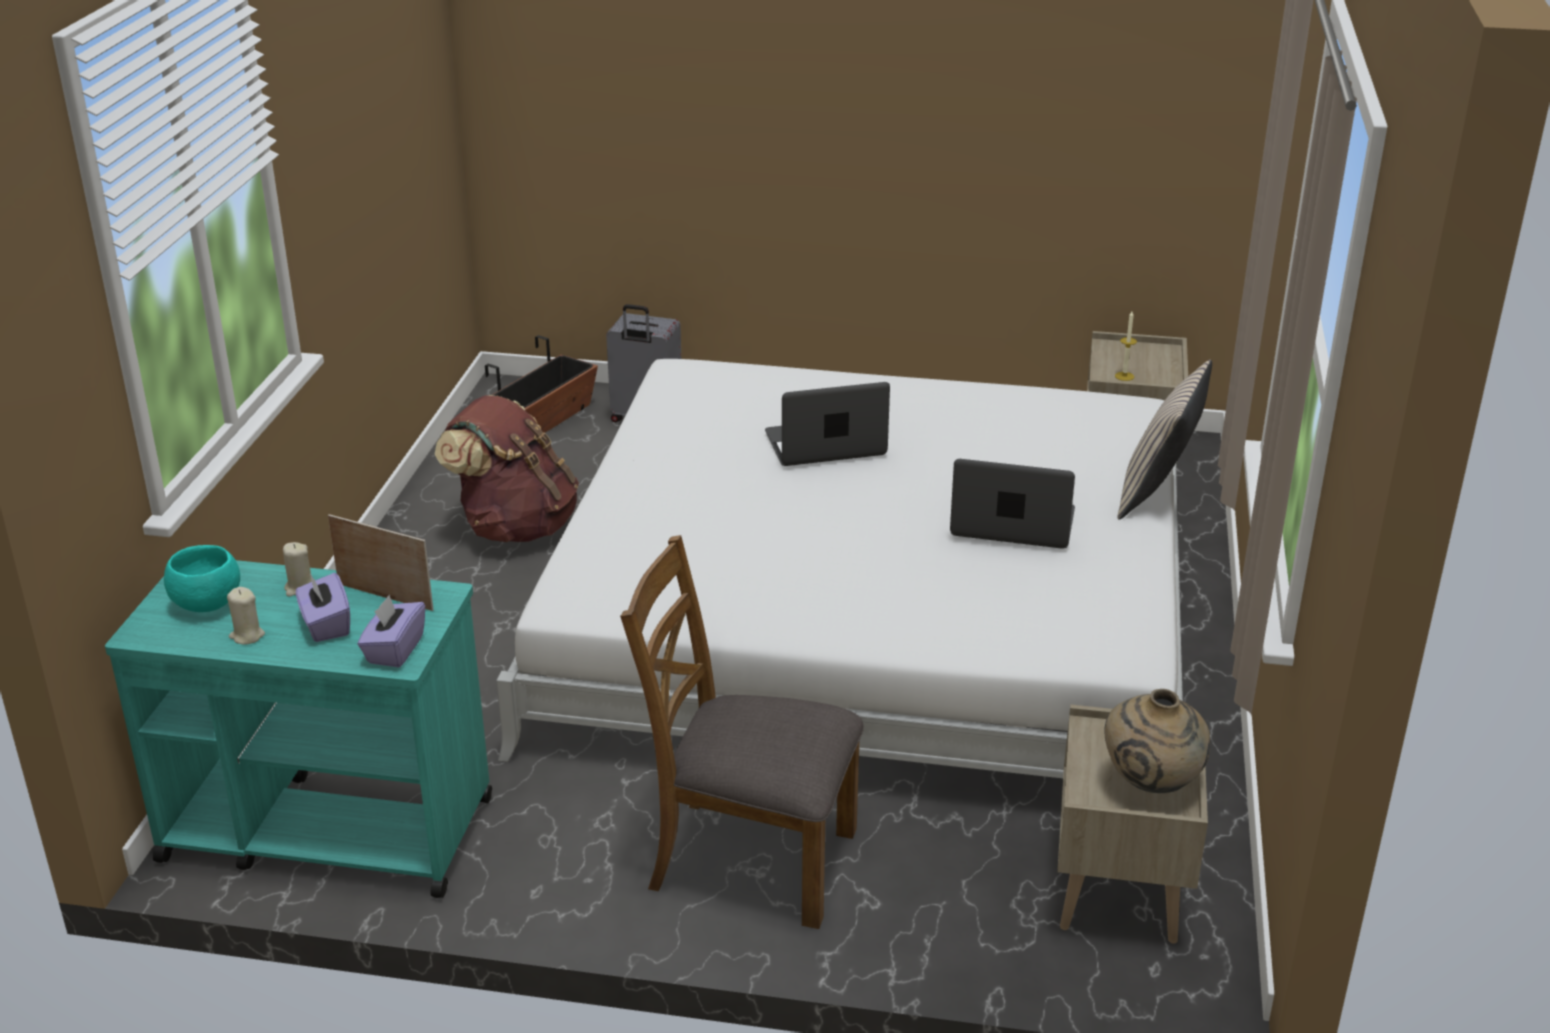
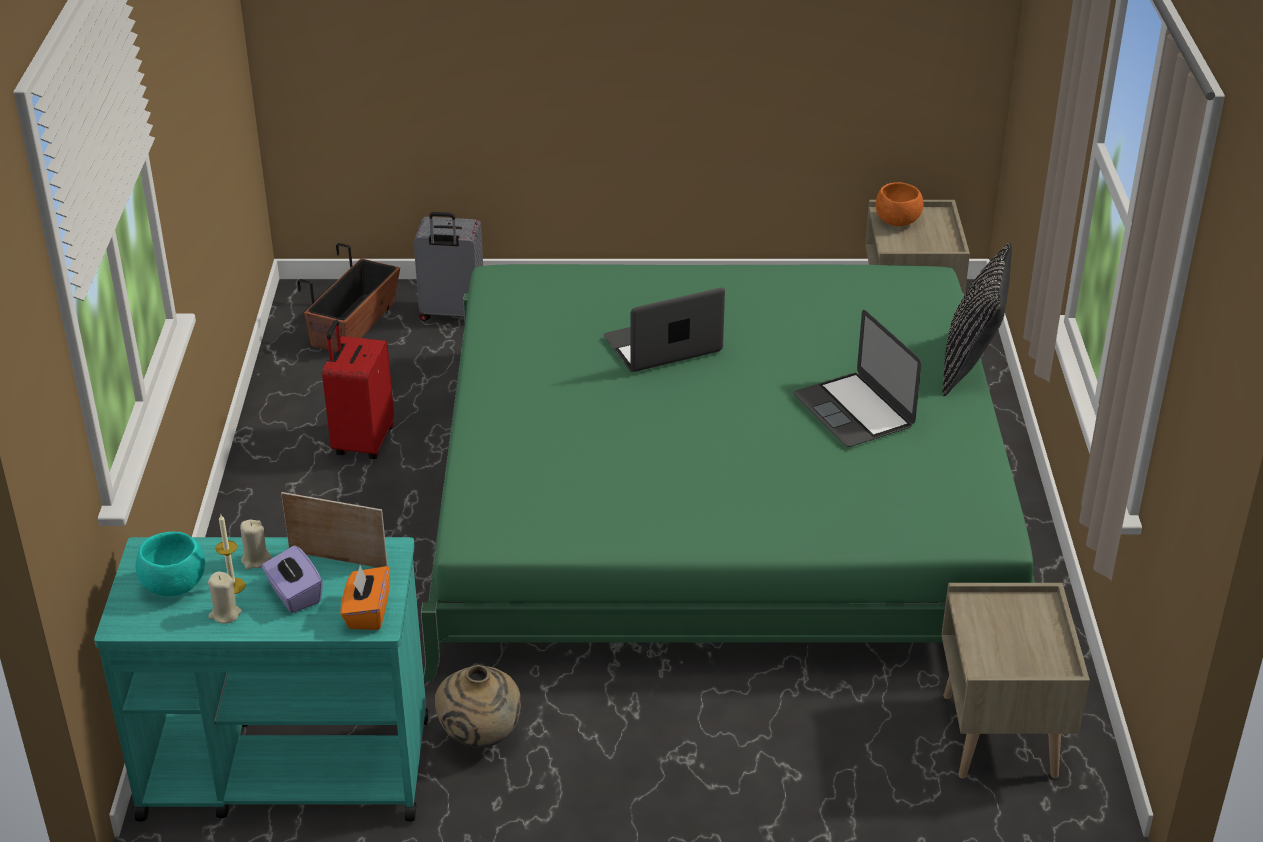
camera: 10 degrees left, 5 degrees up
(394, 650) = (367, 613): purple tissue box -> orange tissue box
(515, 527) = (362, 442): brown backpack -> red suitcase
(750, 859) = (678, 748): brown chair -> none
(872, 615) = (719, 497): white bed -> green bed
(1012, 523) = (853, 410): laptop -> laptop turned 120 degrees counterclockwise
(1118, 354) = (897, 222): none -> orange bowl
(1124, 376) = (908, 245): candle -> candle (232, 586)
(1151, 785) = (1033, 650): beige vase -> beige vase (481, 738)
(1158, 492) = (971, 365): beige pillow -> black pillow

